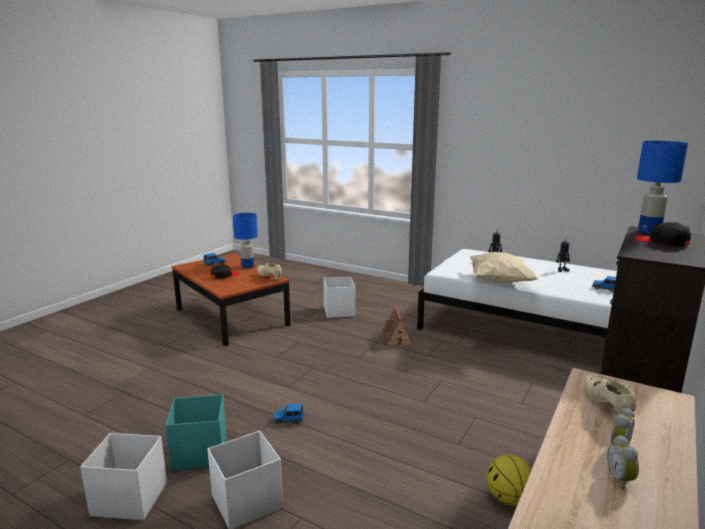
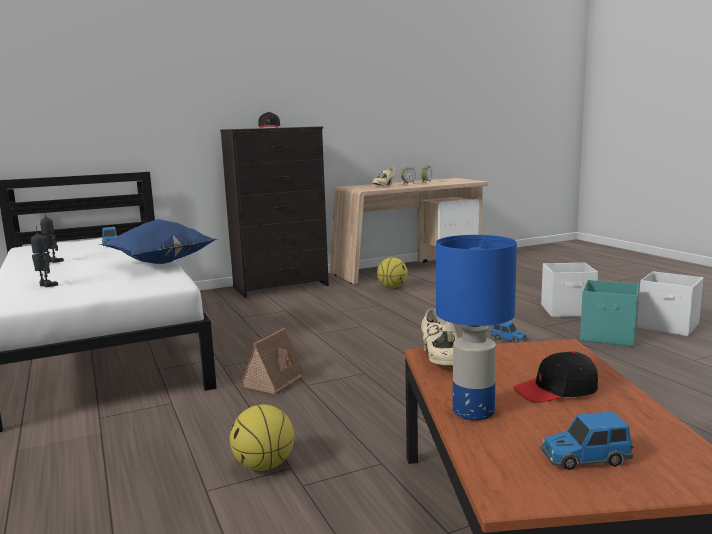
camera: 145 degrees left, 5 degrees down
(339, 311) = (264, 466): white storage box -> basketball
(498, 281) = (159, 264): beige pillow -> blue pillow
(649, 231) = (243, 128): blue table lamp -> none

